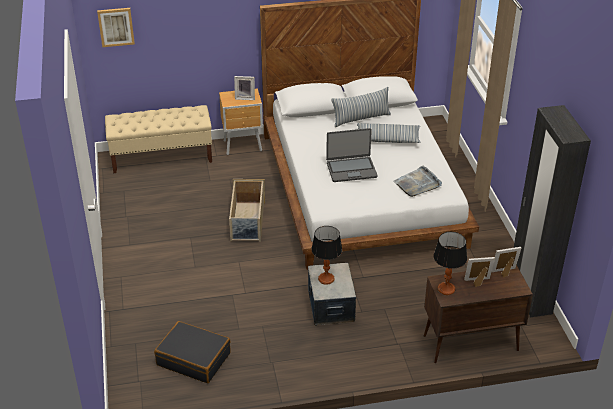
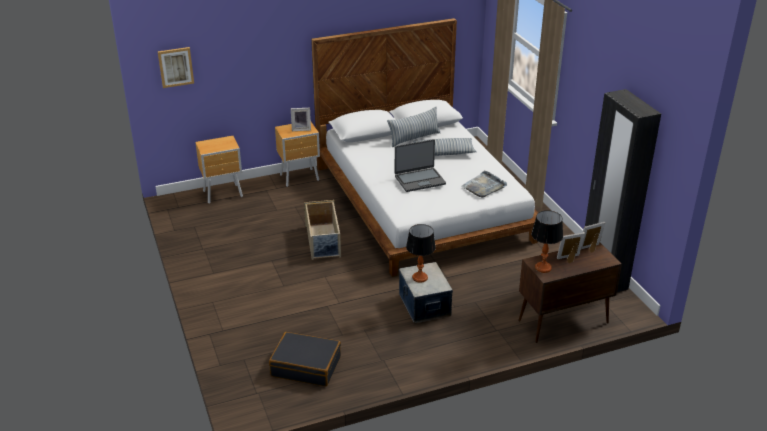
camera: 10 degrees left, 5 degrees down
(162, 157) = (224, 194): beige bench -> brown nightstand

